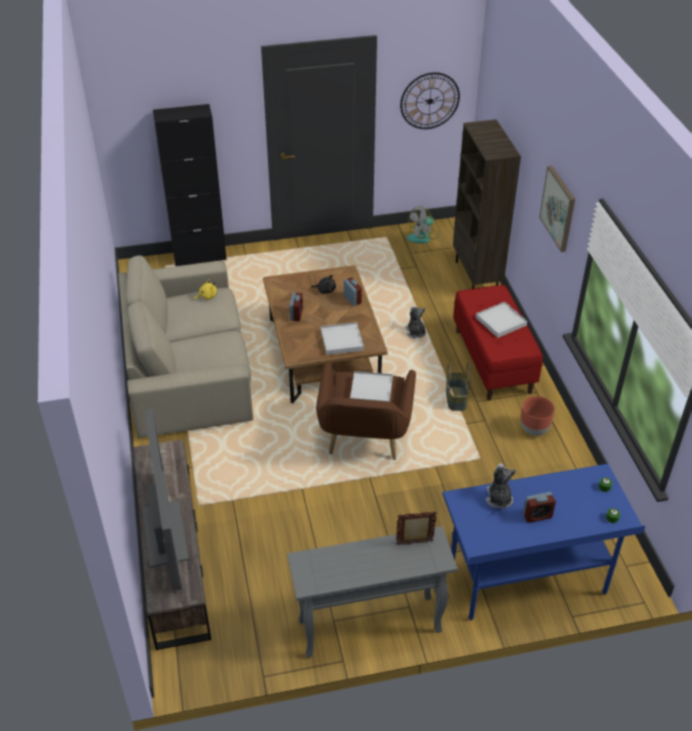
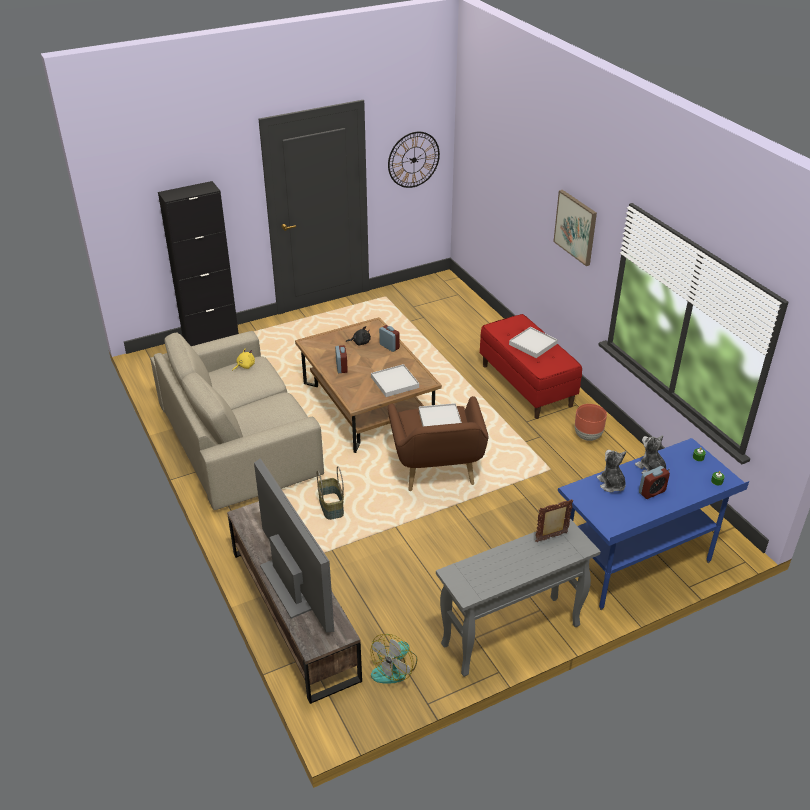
camera: 15 degrees left, 5 degrees down
(415, 332) = (446, 373): plush toy -> plush toy (651, 469)
(423, 236) = (419, 291): fan -> fan (395, 668)
(455, 399) = (506, 422): basket -> basket (330, 506)
(477, 276) = (482, 317): brown bookcase -> none

